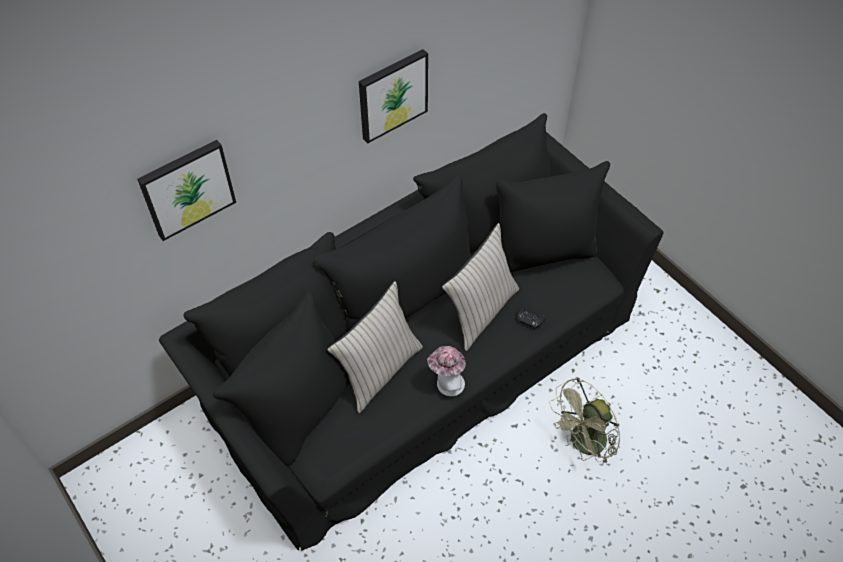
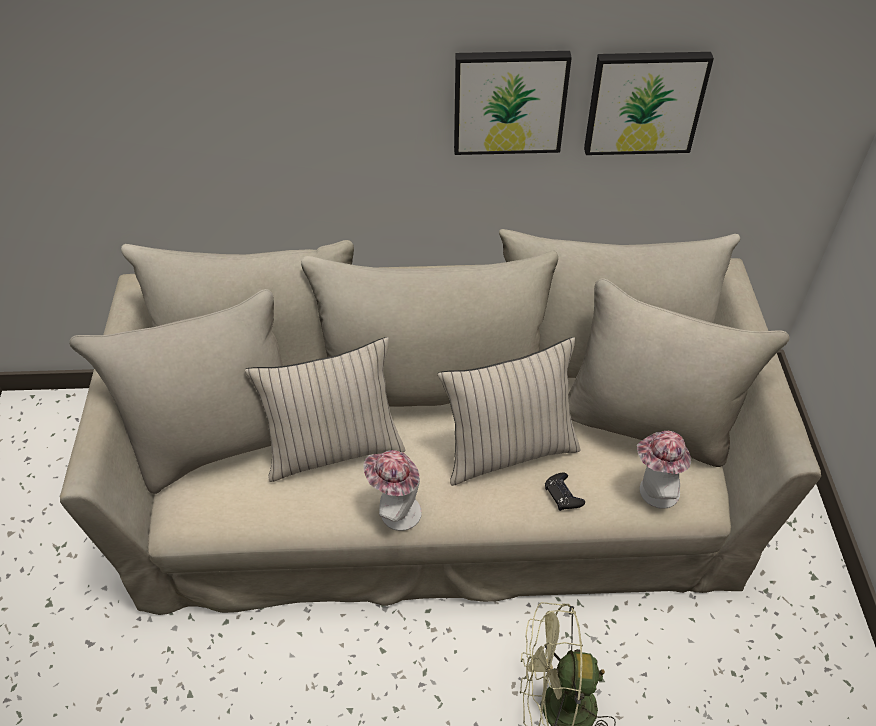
camera: 35 degrees right, 5 degrees down
(187, 188) = (179, 90): picture -> picture (644, 102)
(422, 361) = (439, 487): black sofa -> beige sofa
(574, 289) = (653, 491): none -> hat

